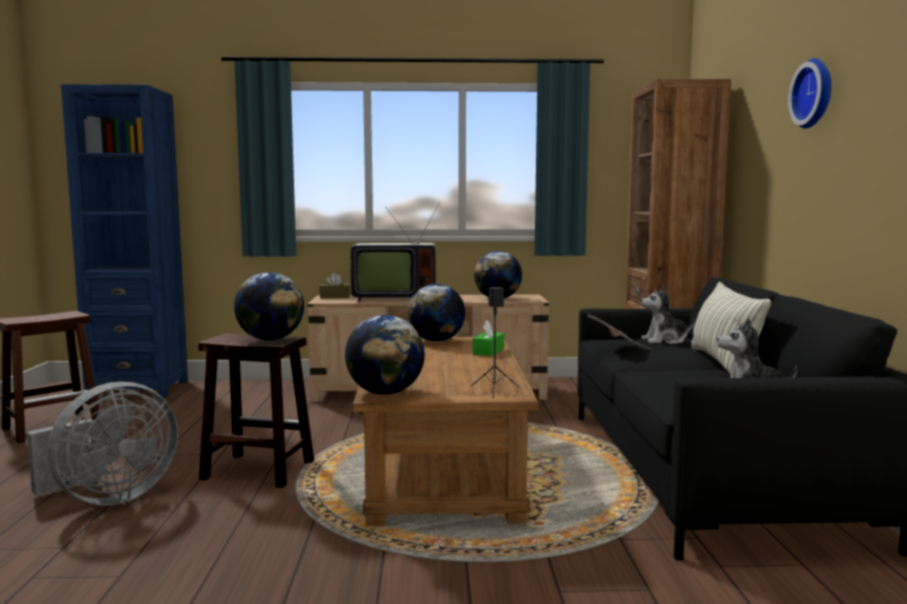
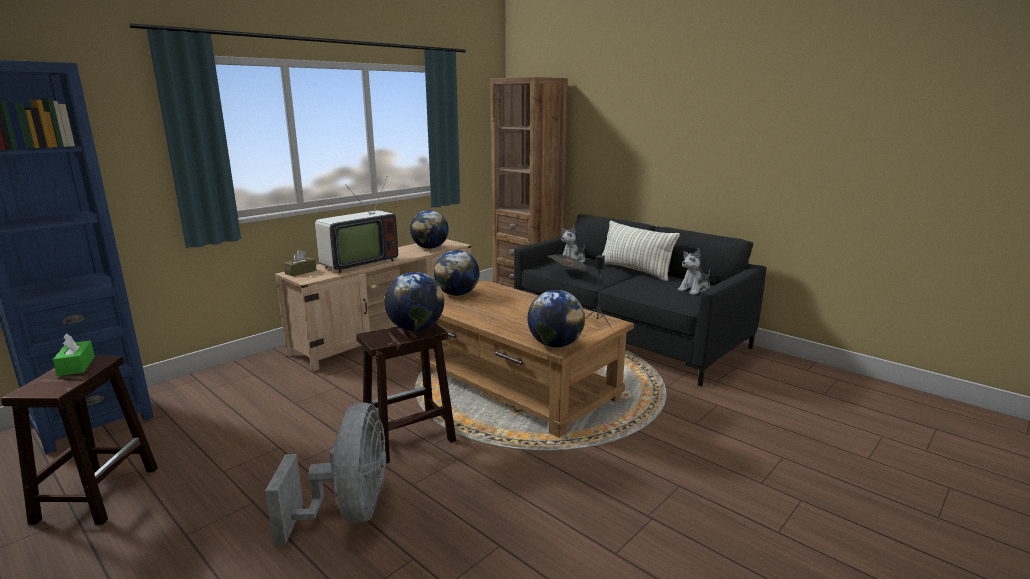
camera: 45 degrees left, 10 degrees up
(488, 351) = (513, 294): green tissue box -> green tissue box (76, 366)
(815, 93) = (659, 104): wall clock -> none

